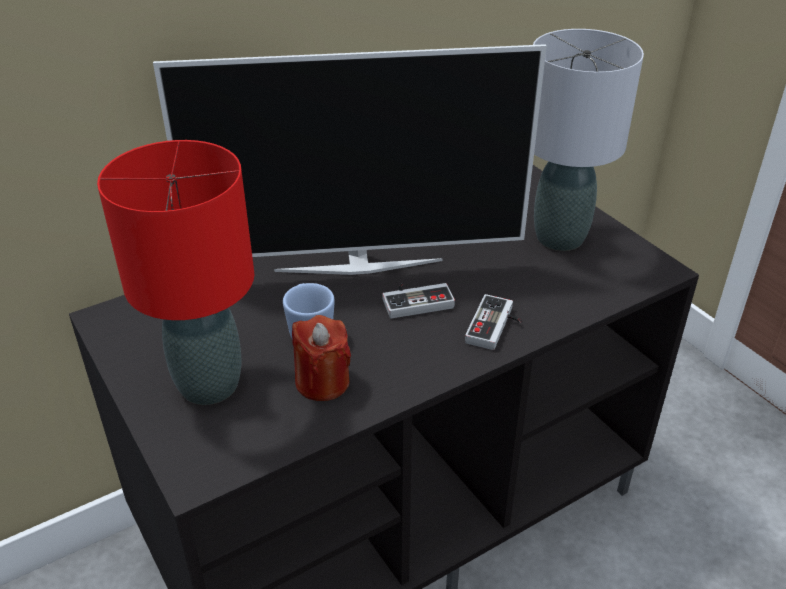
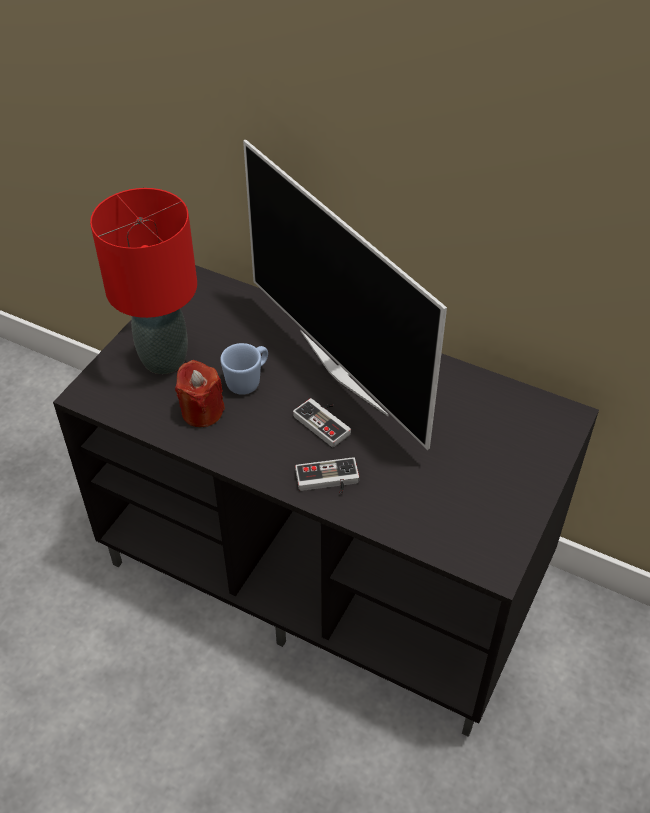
camera: 60 degrees right, 10 degrees up
(558, 237) = (485, 479): grey table lamp -> none

